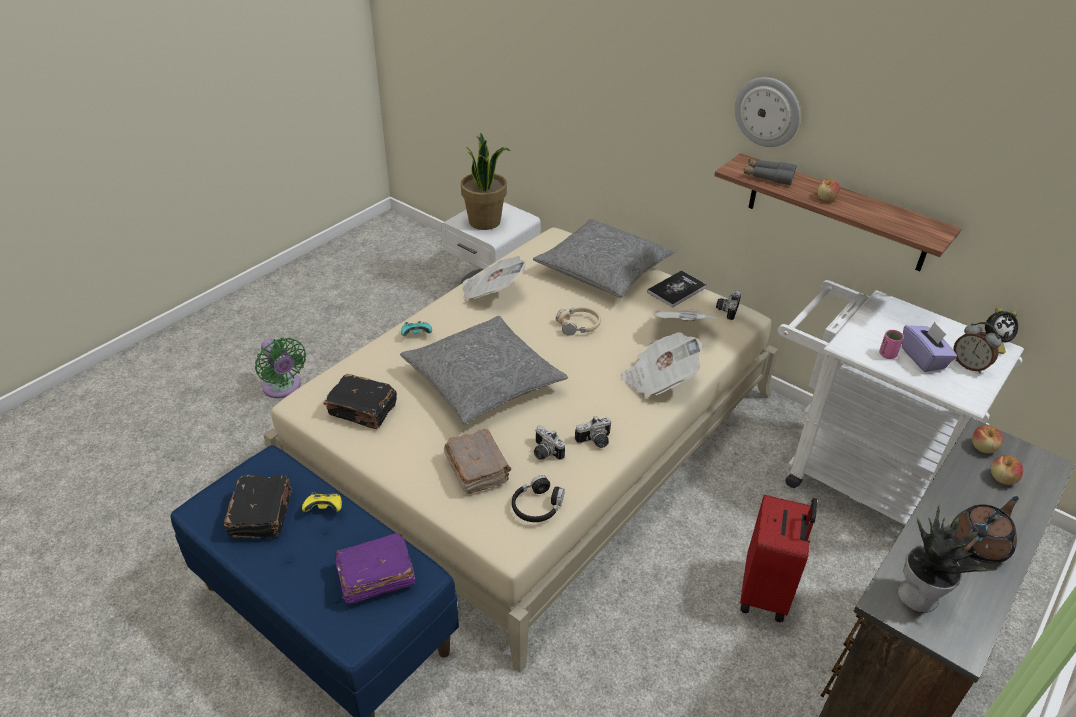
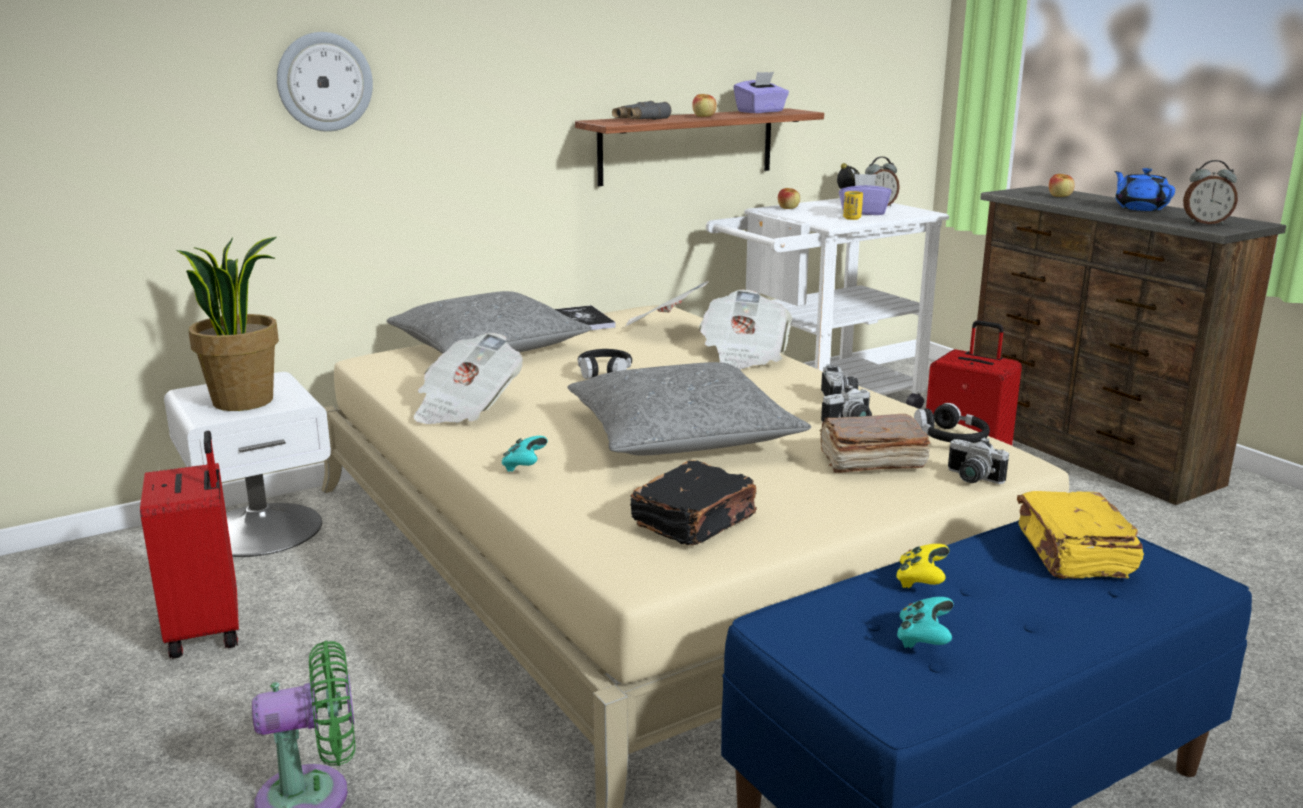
camera: 70 degrees left, 20 degrees down
(262, 514) = (923, 639): black book -> turquoise game controller
(375, 577) = (1073, 554): purple book -> yellow book
(393, 310) = (207, 629): none -> red suitcase
(579, 325) = (604, 372): beige headphones -> black headphones
(726, 310) = (642, 310): camera -> camera (971, 478)
(768, 112) = (595, 56): wall clock -> wall clock (324, 82)
(887, 354) = (852, 218): pink cup -> yellow cup
(900, 218) = (760, 112): none -> purple tissue box
(919, 595) = (1205, 223): potted plant -> alarm clock
(979, 544) = (1140, 208): brown teapot -> blue teapot
(983, 448) = (1022, 194): apple -> apple (788, 208)

